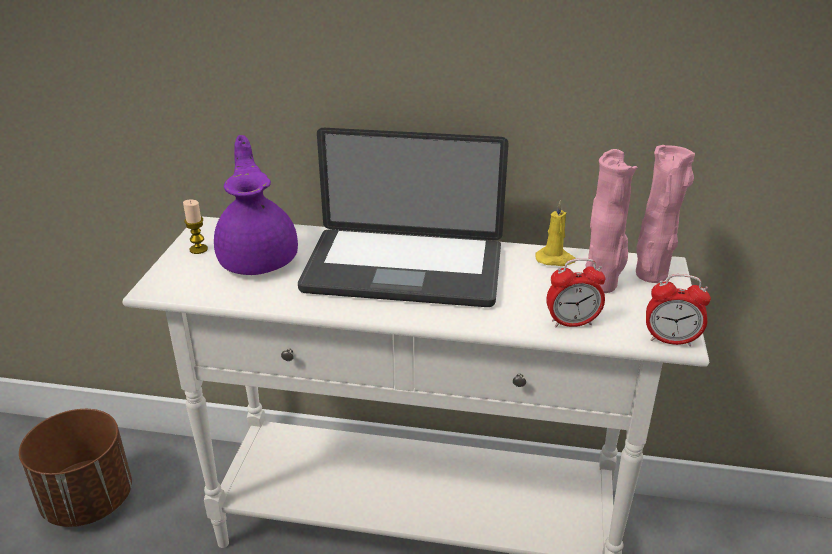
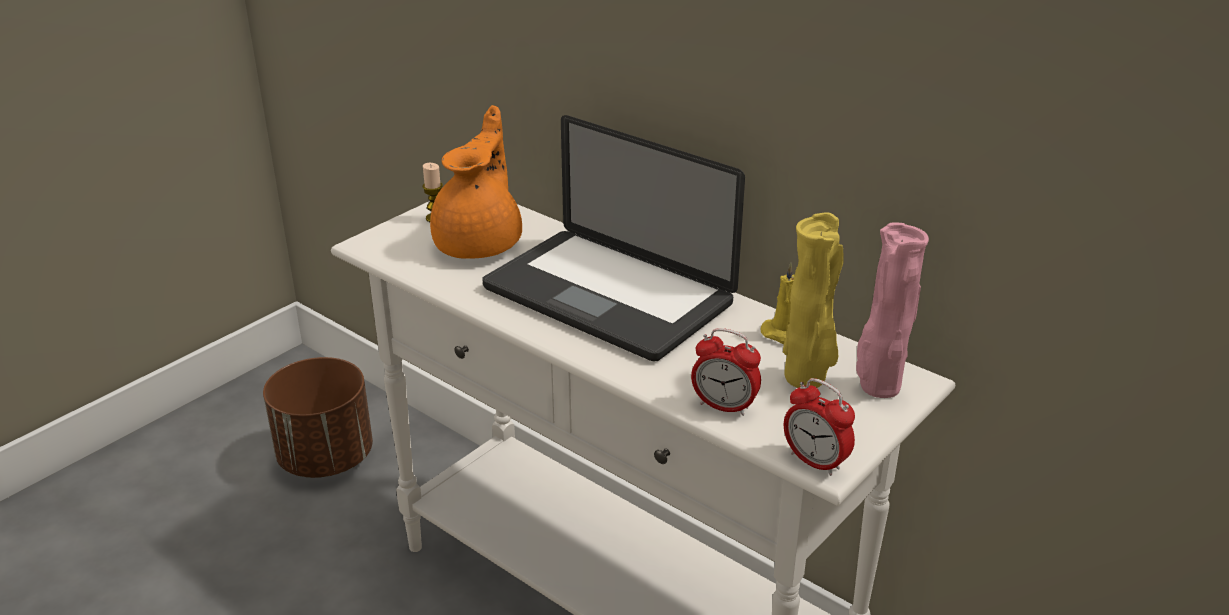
camera: 30 degrees right, 0 degrees up
(259, 258) = (481, 243): purple teapot -> orange teapot
(602, 285) = (807, 379): pink vase -> yellow vase

